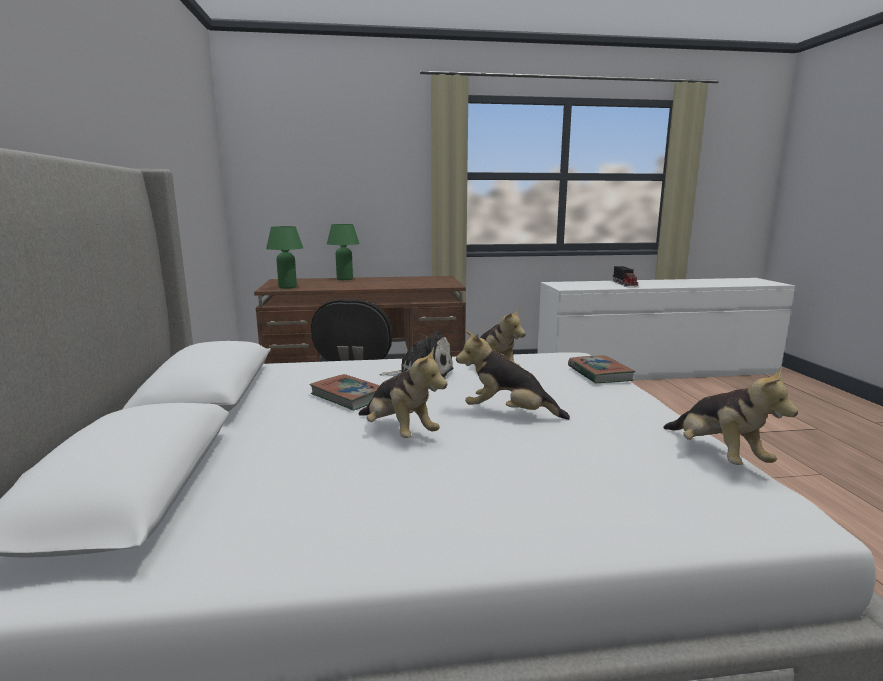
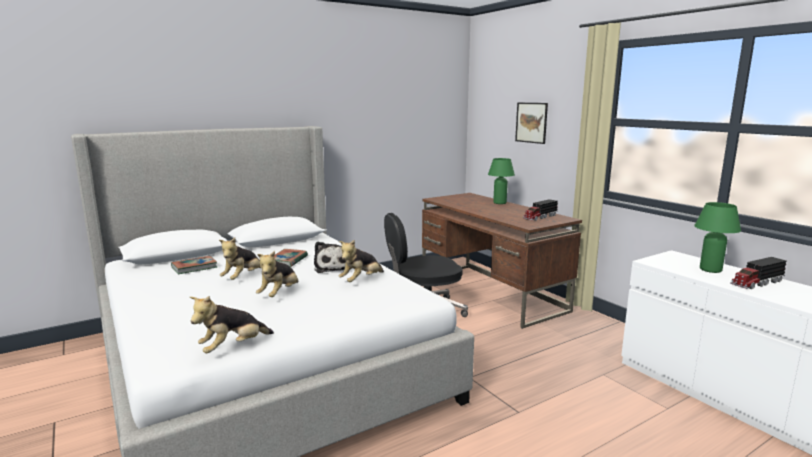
camera: 65 degrees right, 0 degrees up
(287, 287) = (445, 200): green table lamp -> green table lamp (710, 270)
(349, 181) = (531, 122): none -> picture
(425, 280) = (540, 217): none -> toy truck
(508, 414) = (279, 294): plush toy -> plush toy turned 150 degrees counterclockwise
(599, 373) = (378, 308): book -> book (194, 267)

